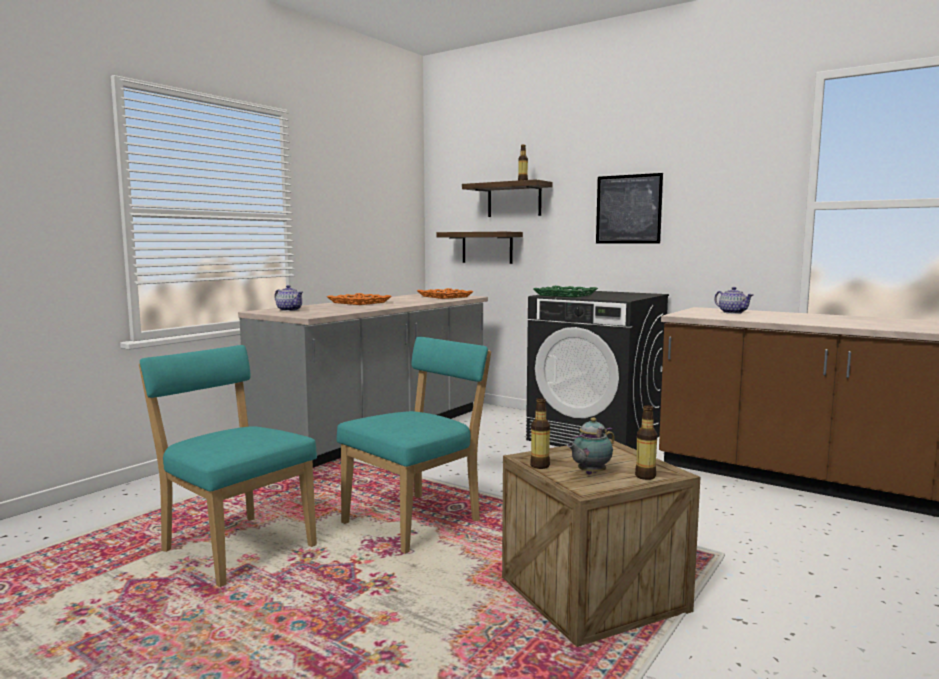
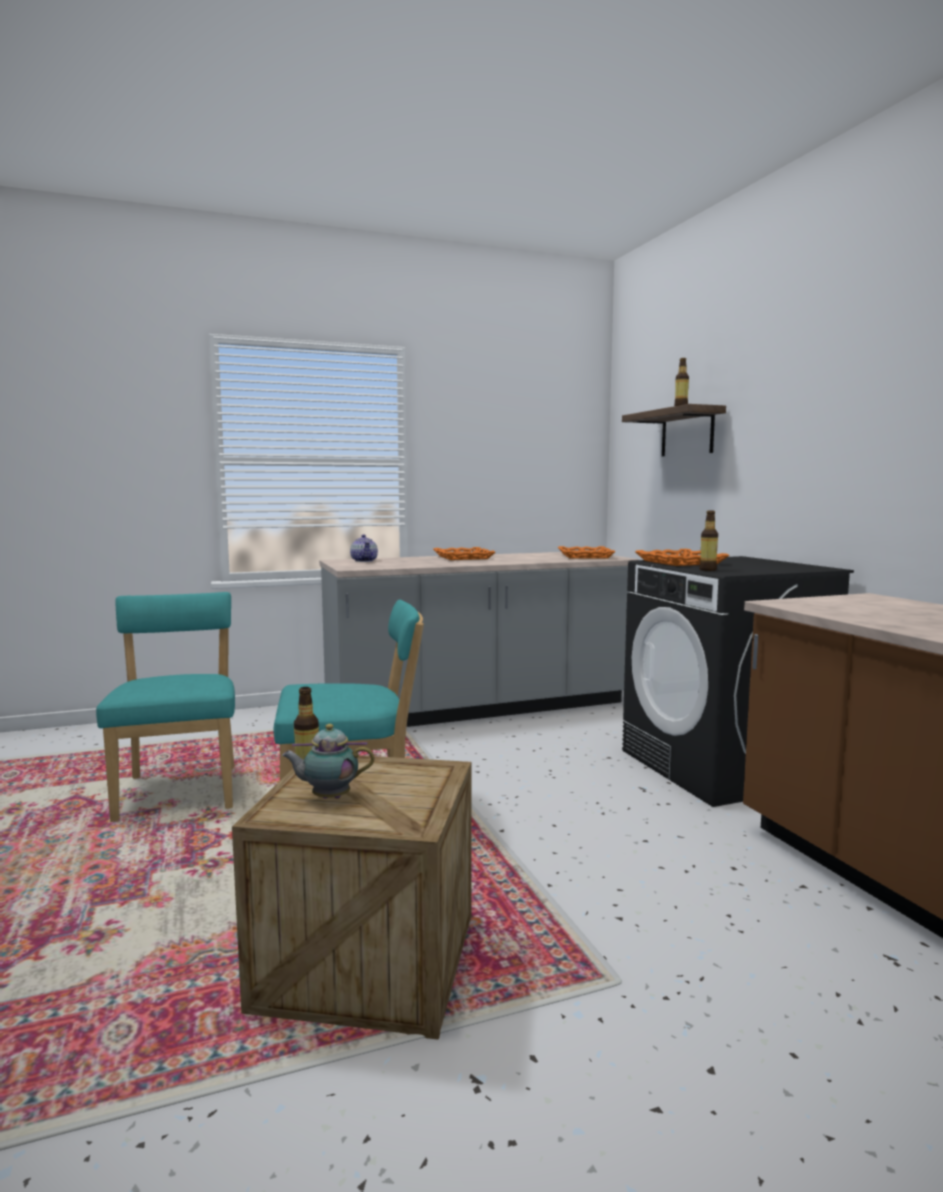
camera: 35 degrees right, 0 degrees up
(487, 247) = (660, 496): shelf -> none
(565, 295) = (681, 562): green tray -> orange tray
(628, 209) = (810, 439): picture -> none
(645, 476) = (374, 820): bottle -> bottle (708, 570)
(732, 312) = (889, 607): teapot -> none

